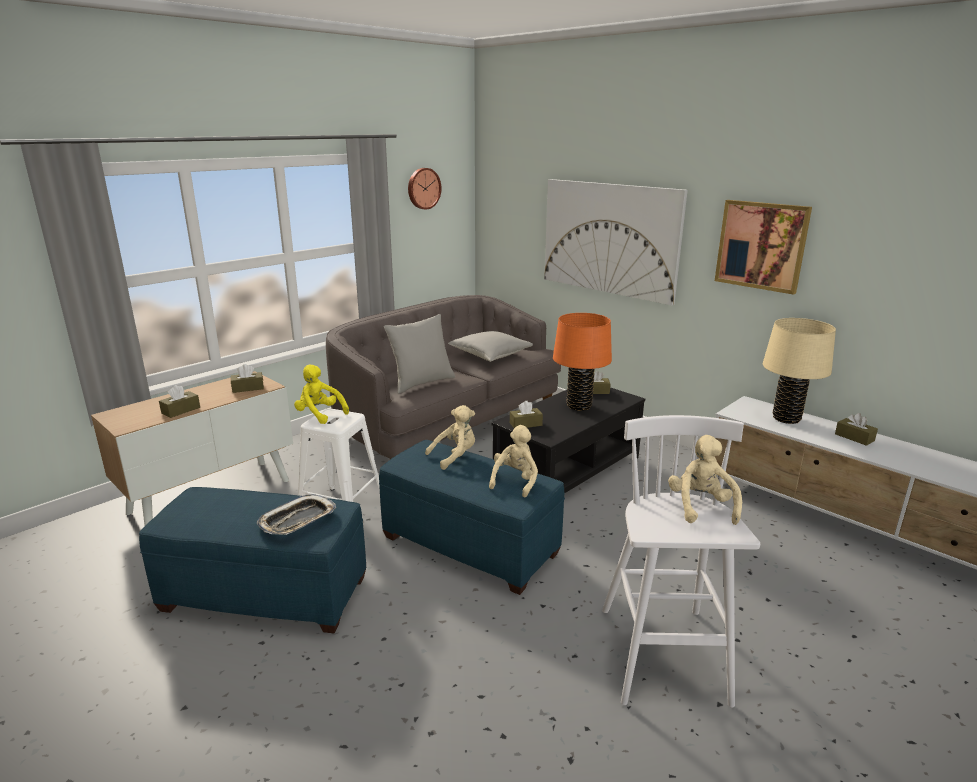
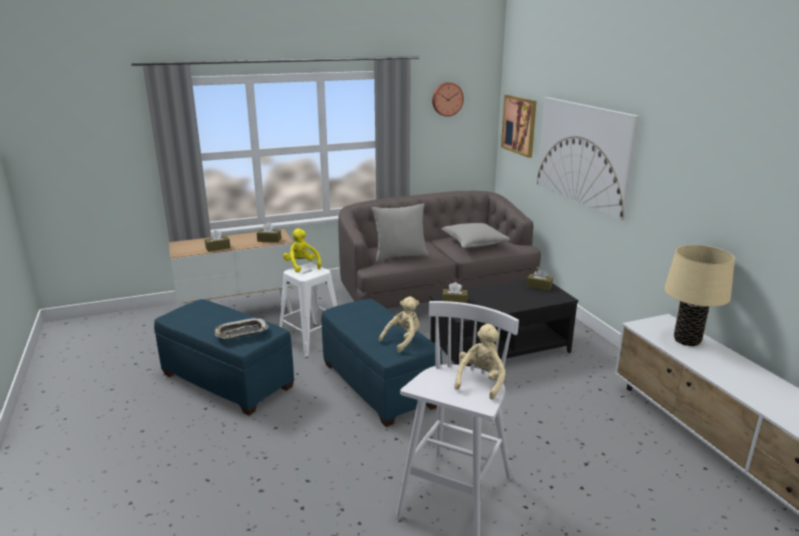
camera: 25 degrees right, 0 degrees up
(455, 456) = (377, 314): beige plush toy -> none
(579, 406) = (512, 296): orange table lamp -> none
(761, 245) = (690, 174): picture -> picture (519, 125)
(854, 437) = (738, 370): brown tissue box -> none

